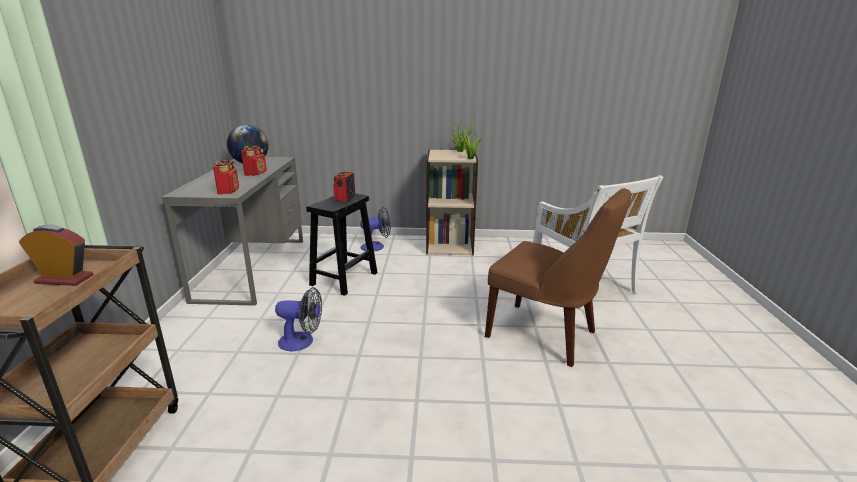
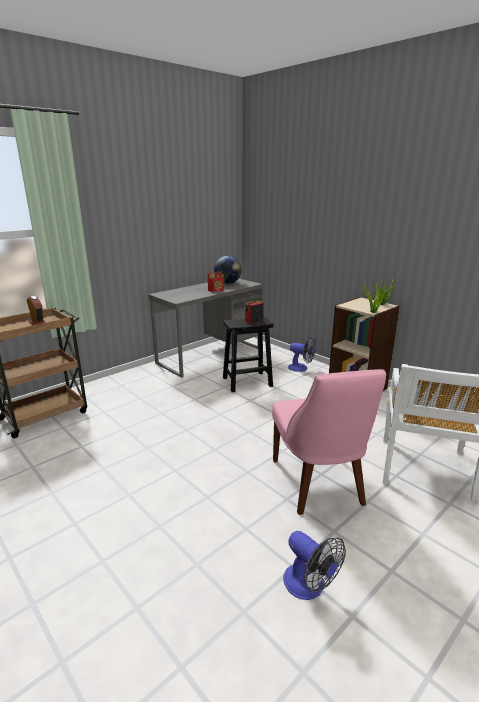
camera: 45 degrees right, 0 degrees up
(228, 191) = (180, 298): radio -> none
(302, 342) = (172, 408): fan -> fan (309, 586)
(546, 335) = (318, 484): brown chair -> pink chair

